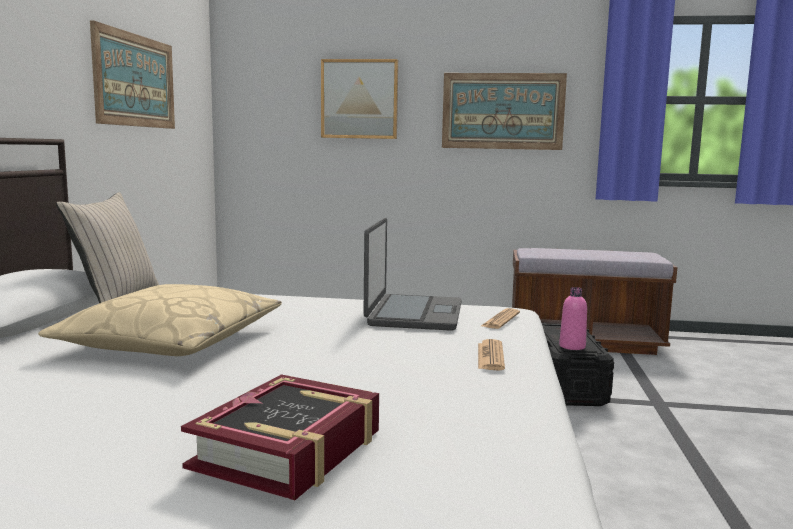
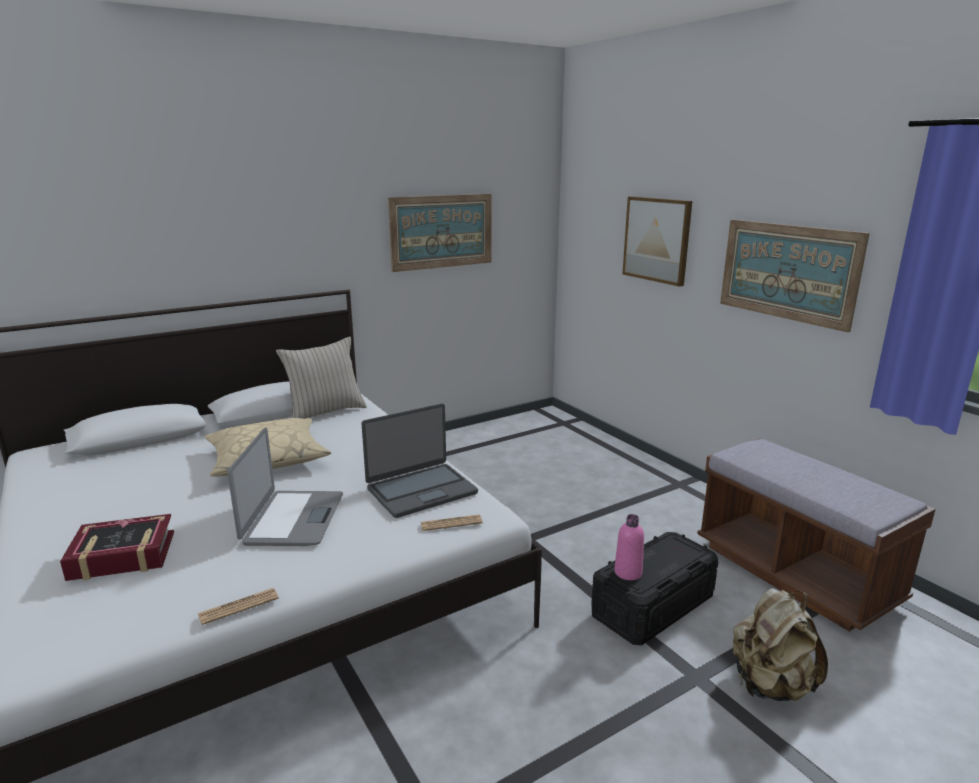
camera: 50 degrees right, 10 degrees up
(370, 360) = (293, 519): none -> laptop
(490, 356) = (344, 551): newspaper -> newspaper (238, 607)
(687, 389) = (770, 685): none -> beige backpack

